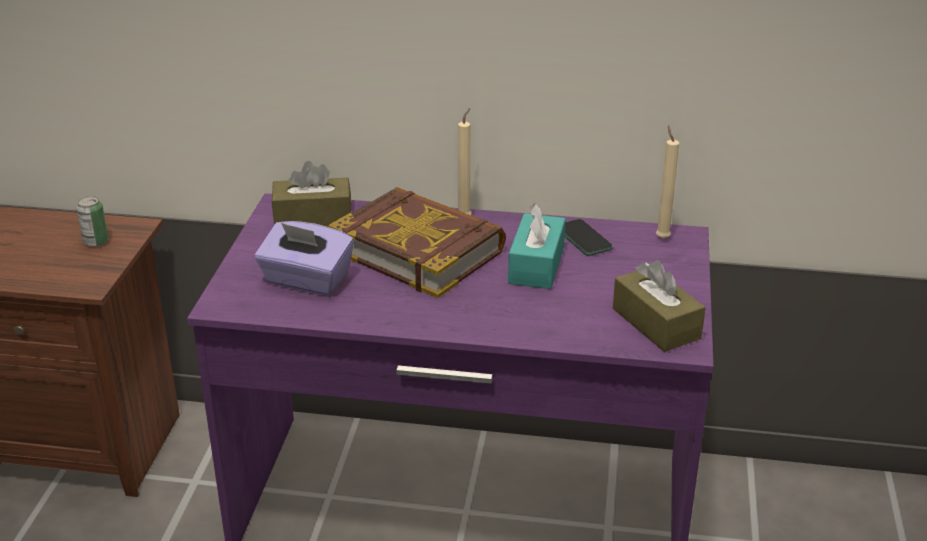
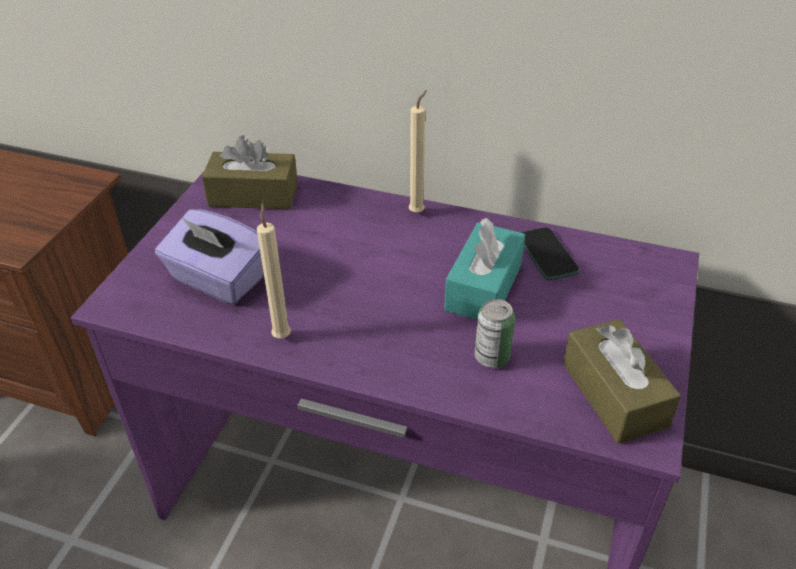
camera: 10 degrees right, 10 degrees up
(96, 242) = (44, 195): can -> can (491, 357)
(418, 251) = (354, 251): book -> none
(661, 237) = (640, 262): beige candle -> beige candle (282, 334)

